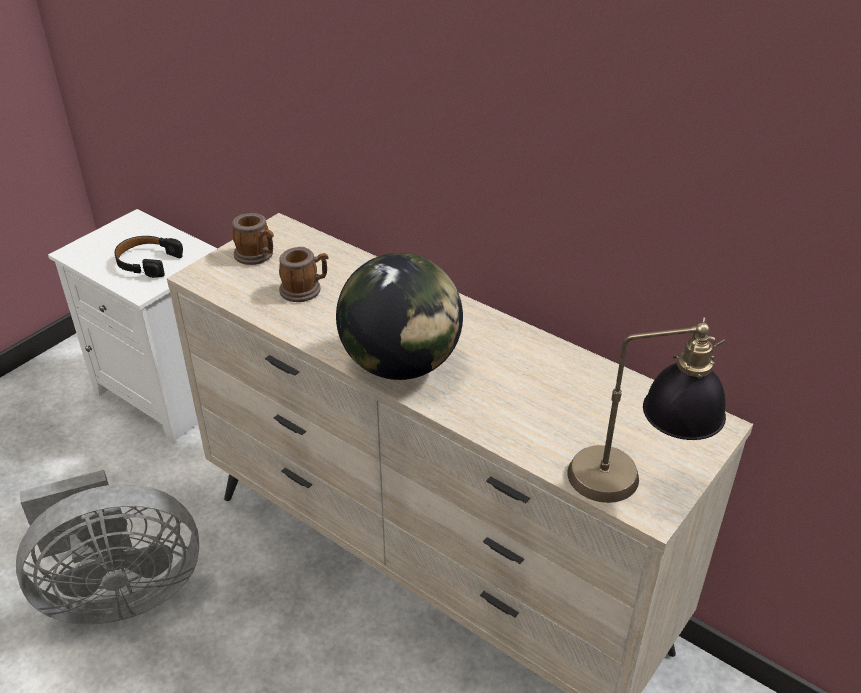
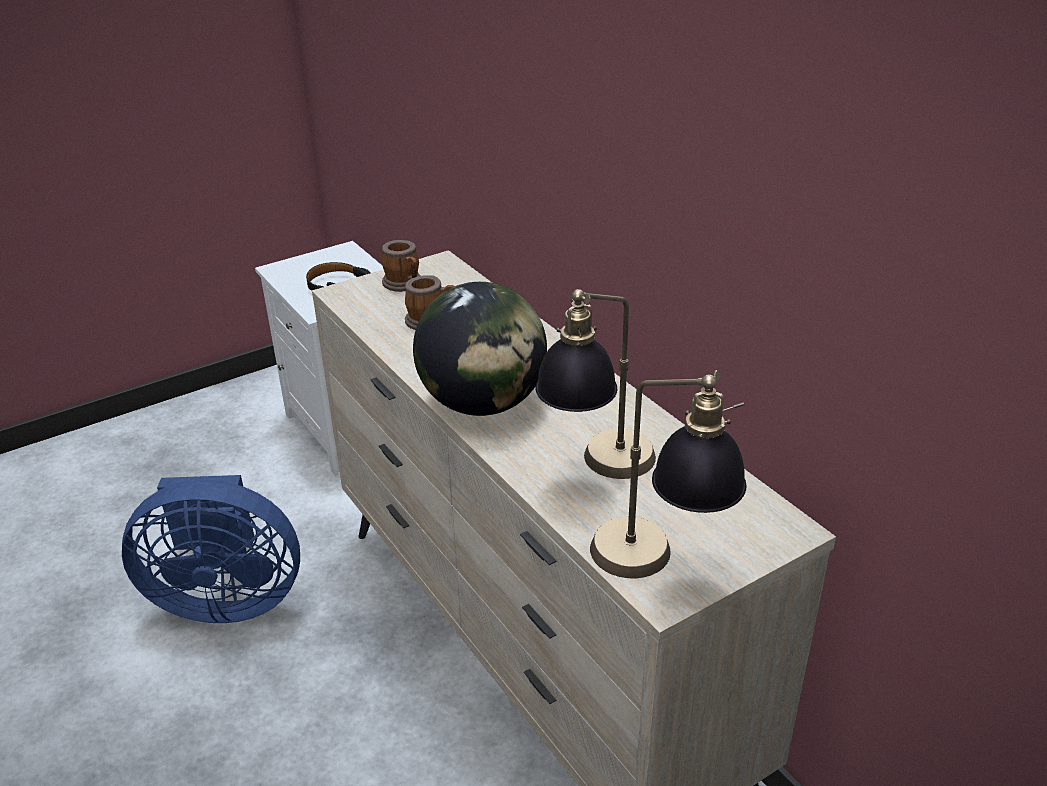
camera: 20 degrees right, 5 degrees down
(119, 593) = (226, 598): grey fan -> blue fan
(535, 407) = (597, 470): none -> table lamp

